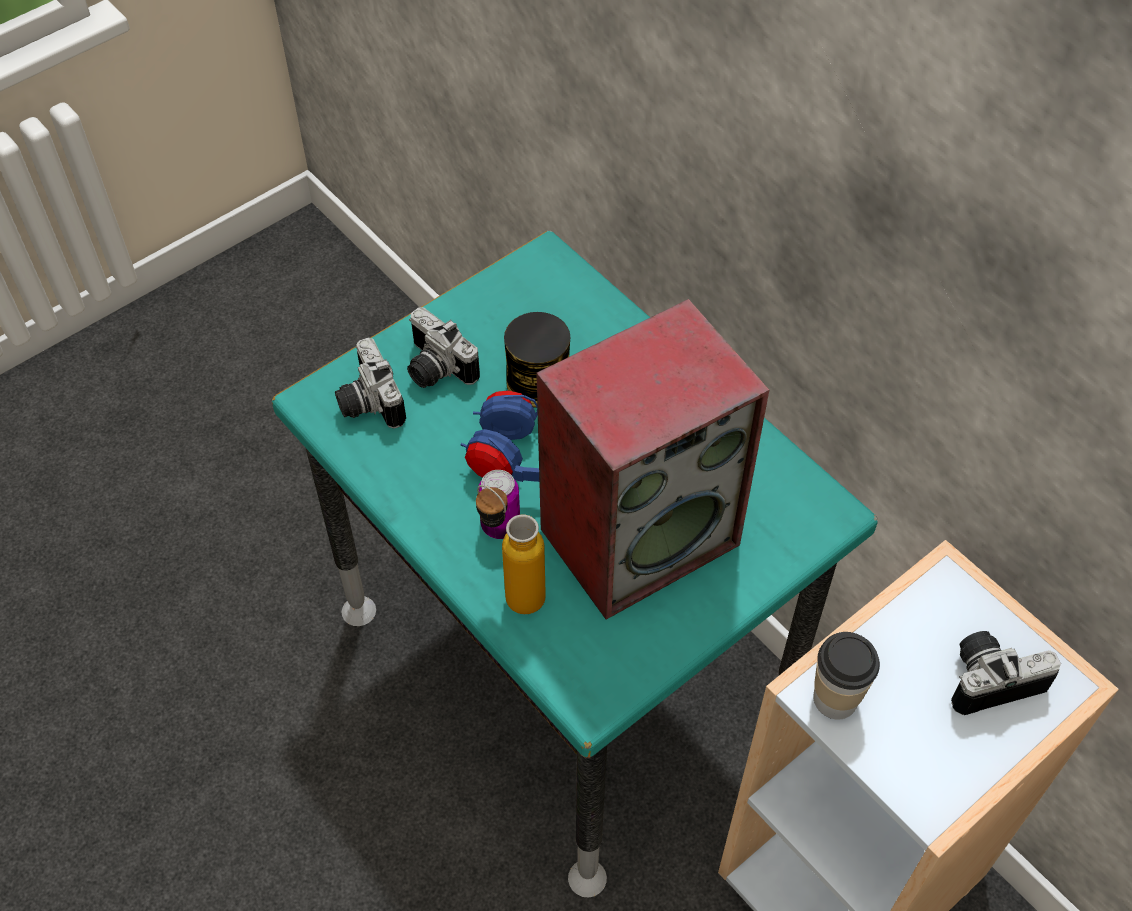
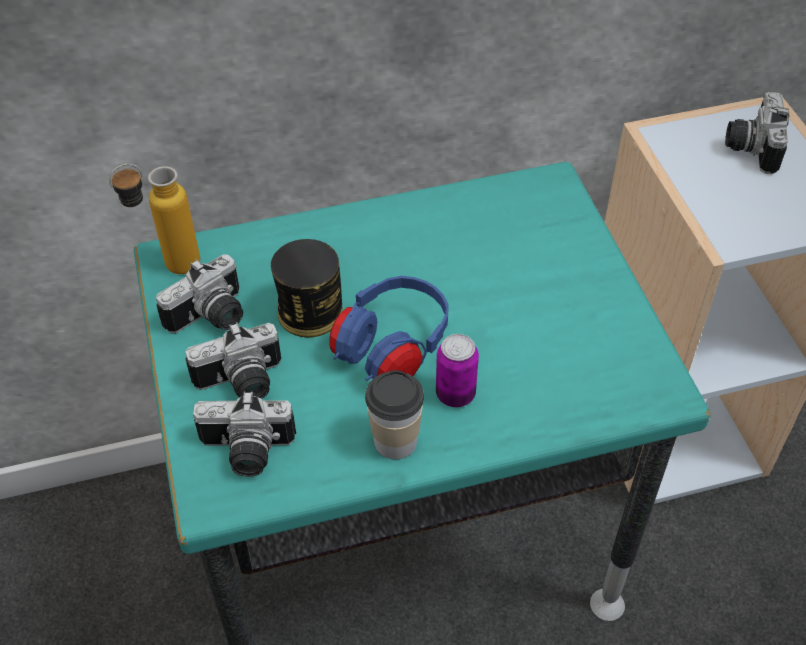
camera: 65 degrees left, 5 degrees down
(494, 318) = (212, 318): none -> camera
(512, 589) = (530, 409): bottle -> bottle (169, 268)
(640, 534) = (515, 301): speaker -> none
(835, 698) = (740, 231): cup -> cup (395, 442)

